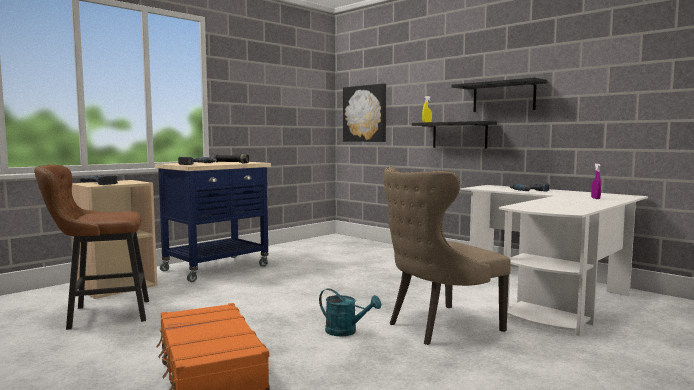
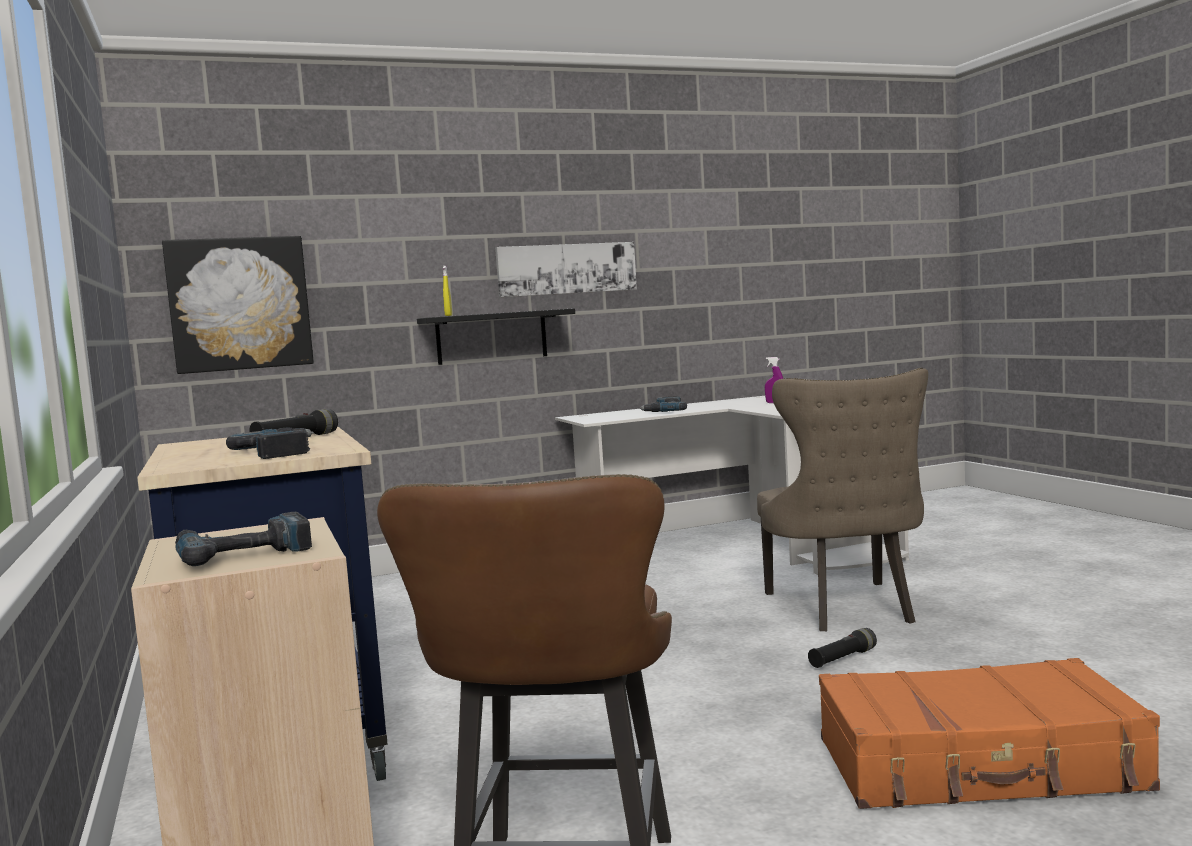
camera: 65 degrees left, 0 degrees up
(346, 331) = (842, 658): turquoise watering can -> black flashlight
(503, 97) = (566, 269): black shelf -> picture

